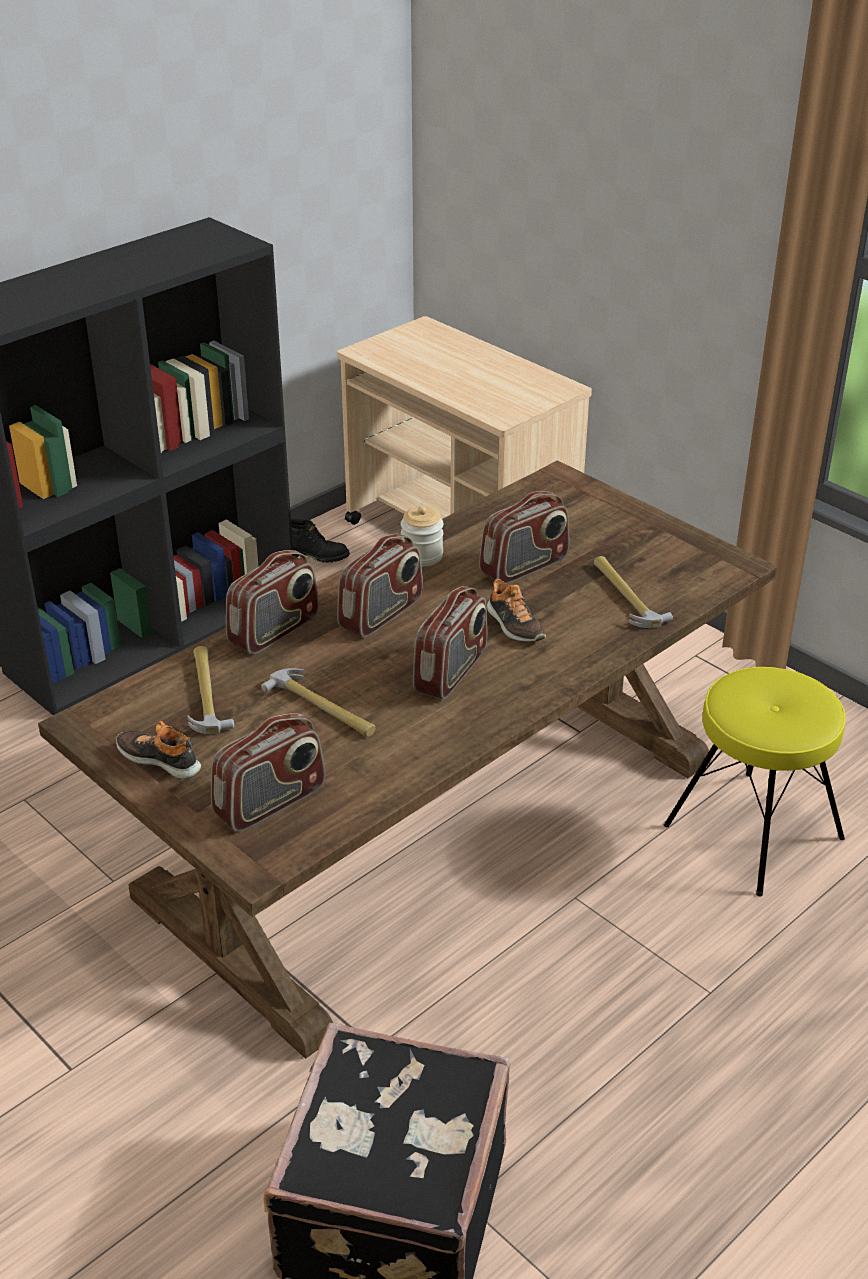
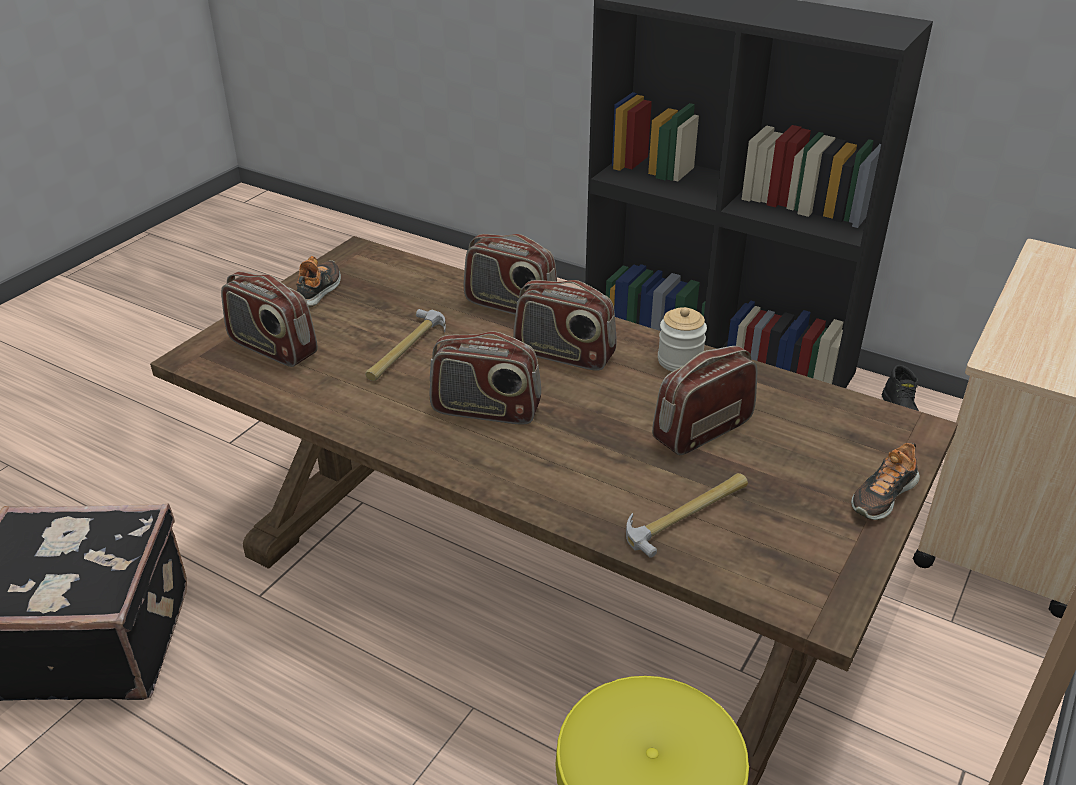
camera: 75 degrees right, 0 degrees up
(206, 693) = (409, 292): hammer -> none
(514, 625) = (584, 438): shoe -> shoe (882, 495)
(524, 566) = (702, 430): radio -> radio turned 105 degrees clockwise

